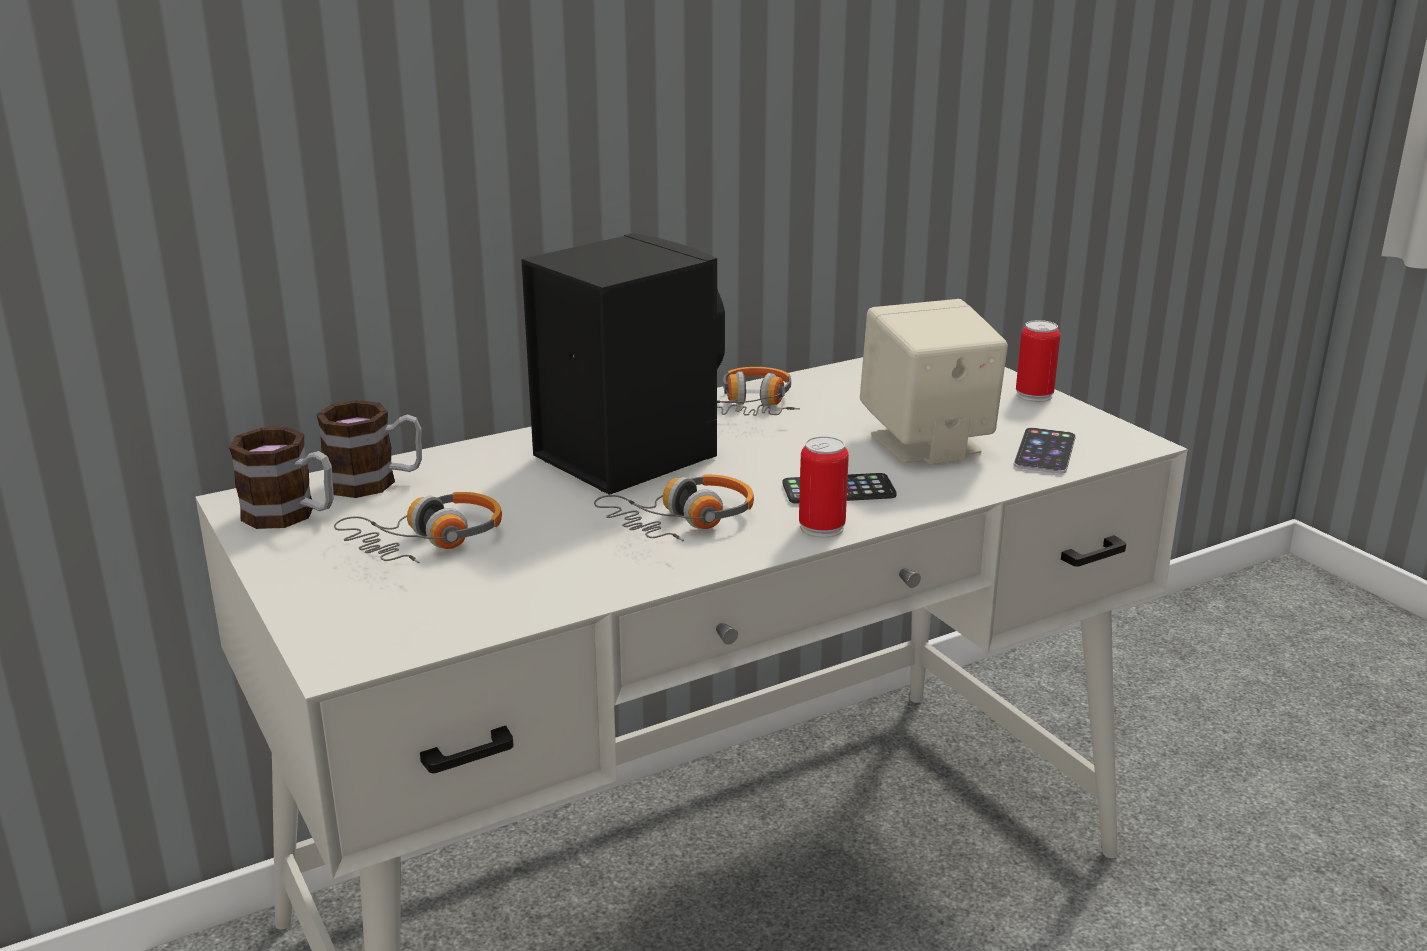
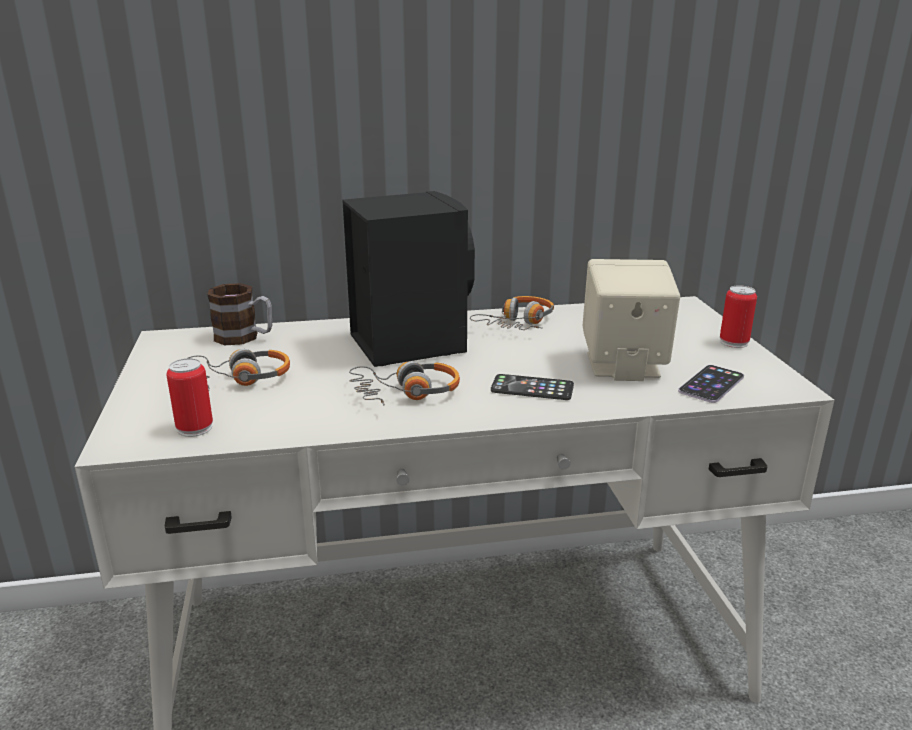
camera: 20 degrees right, 0 degrees up
(291, 515) = (179, 350): mug -> none
(821, 527) = (498, 412): can -> can (195, 428)

